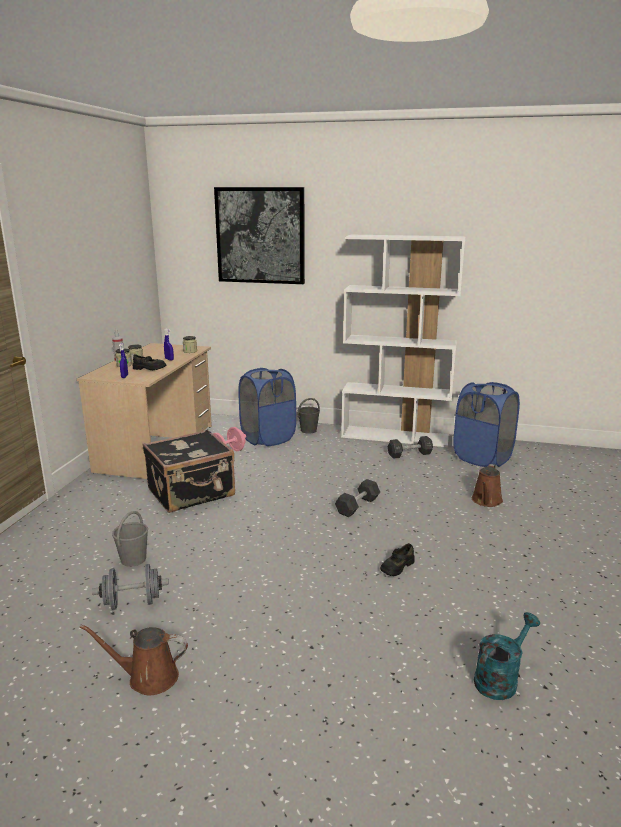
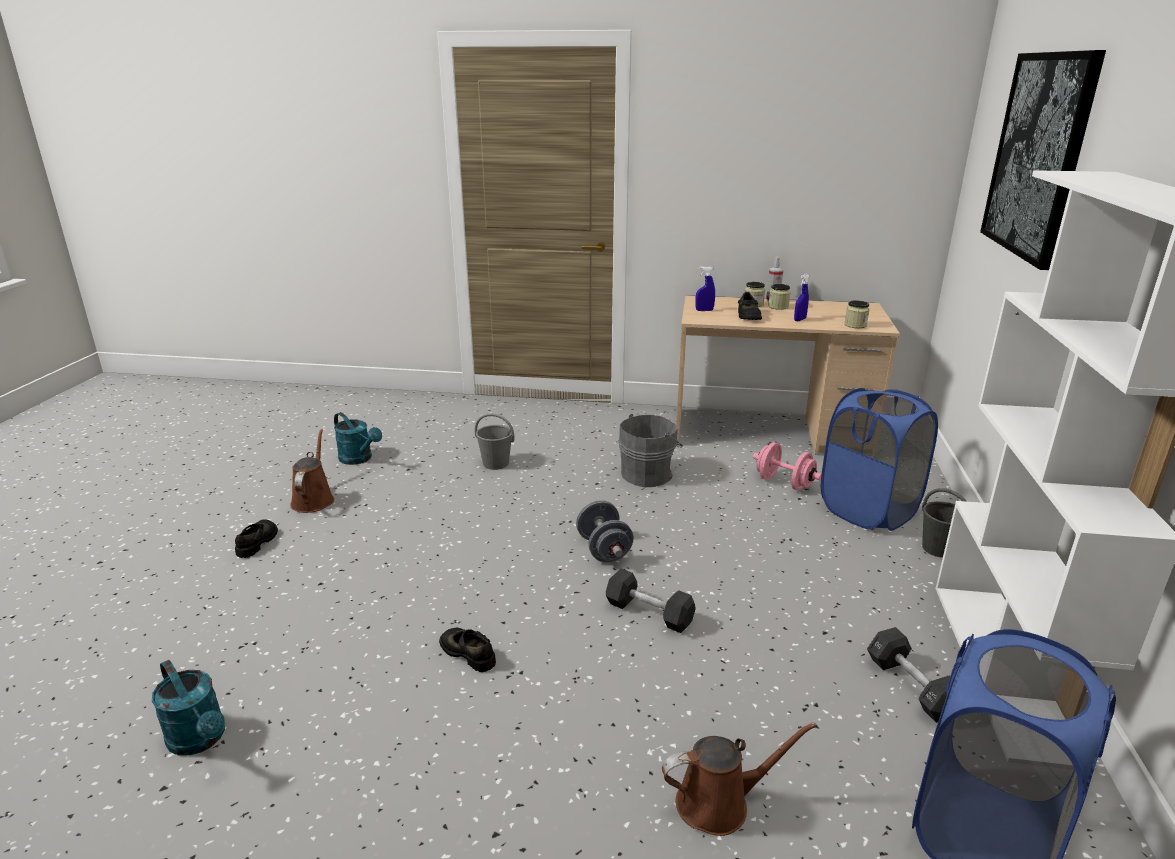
camera: 85 degrees right, 5 degrees up
(62, 653) = (359, 459): none -> turquoise watering can
(133, 603) = (421, 475): grey dumbbell -> grey dumbbell (604, 549)
(192, 493) = (649, 474): black suitcase -> grey bucket
(228, 707) = (258, 542): none -> black shoe
(486, 501) = (719, 803): brown watering can -> brown watering can turned 150 degrees clockwise

